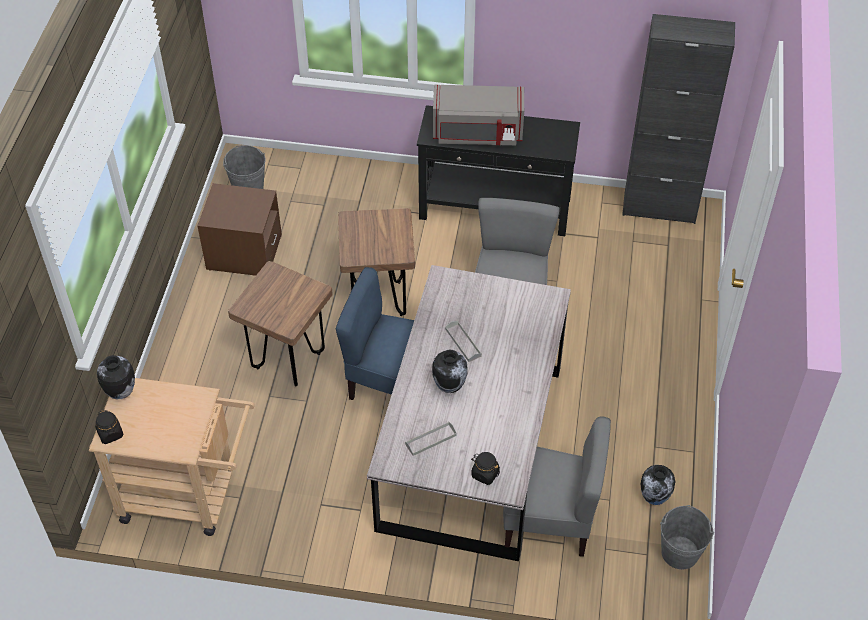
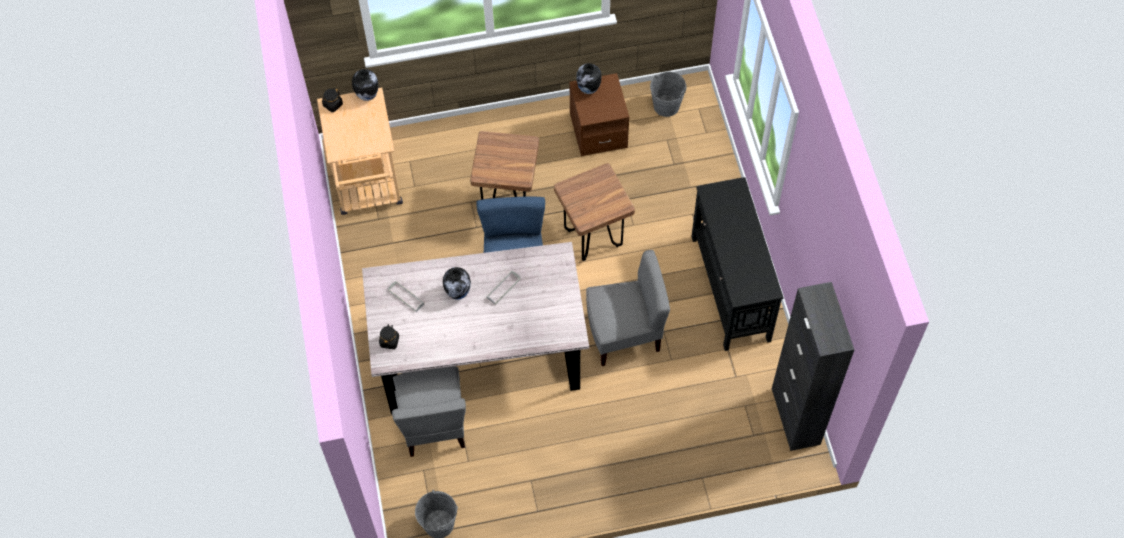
camera: 70 degrees right, 10 degrees up
(477, 133) = (730, 225): grey microwave -> none
(654, 498) = (481, 493): vase -> vase (588, 90)

